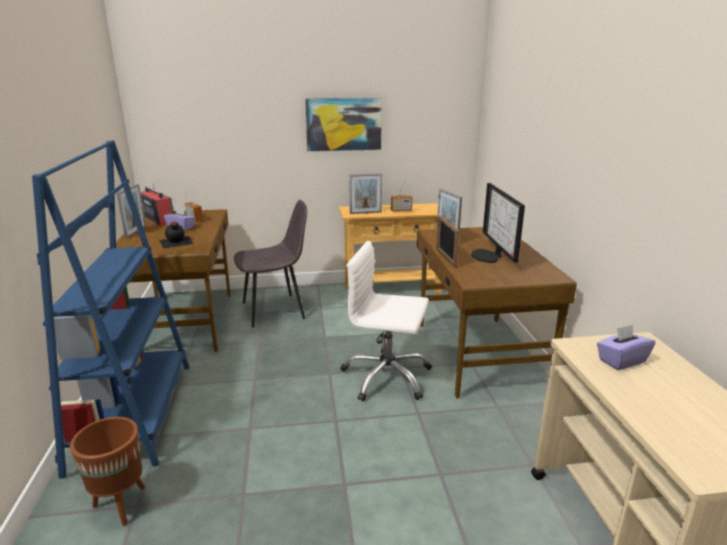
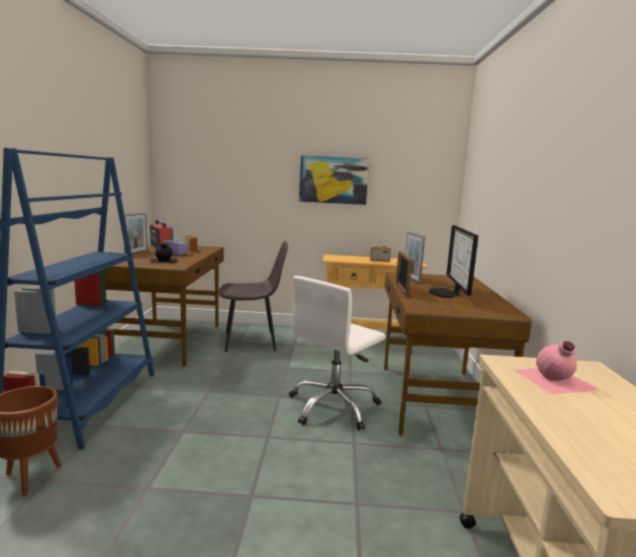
camera: 10 degrees right, 10 degrees down
(365, 213) = (345, 259): picture frame -> none
(386, 377) = (333, 407): white office chair -> white office chair turned 75 degrees counterclockwise
(621, 361) = (555, 380): purple tissue box -> pink bottle

